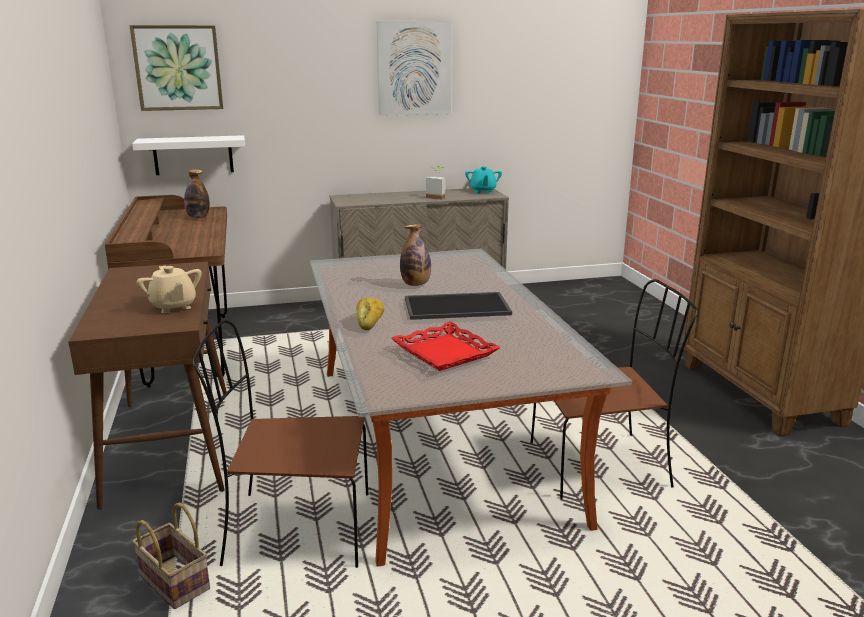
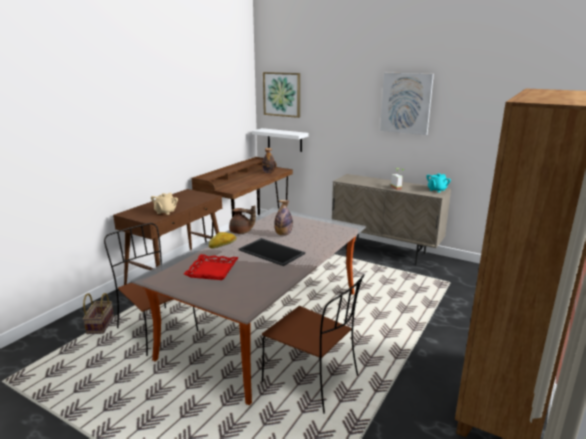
camera: 45 degrees right, 0 degrees up
(352, 299) = (241, 232): none -> brown teapot

